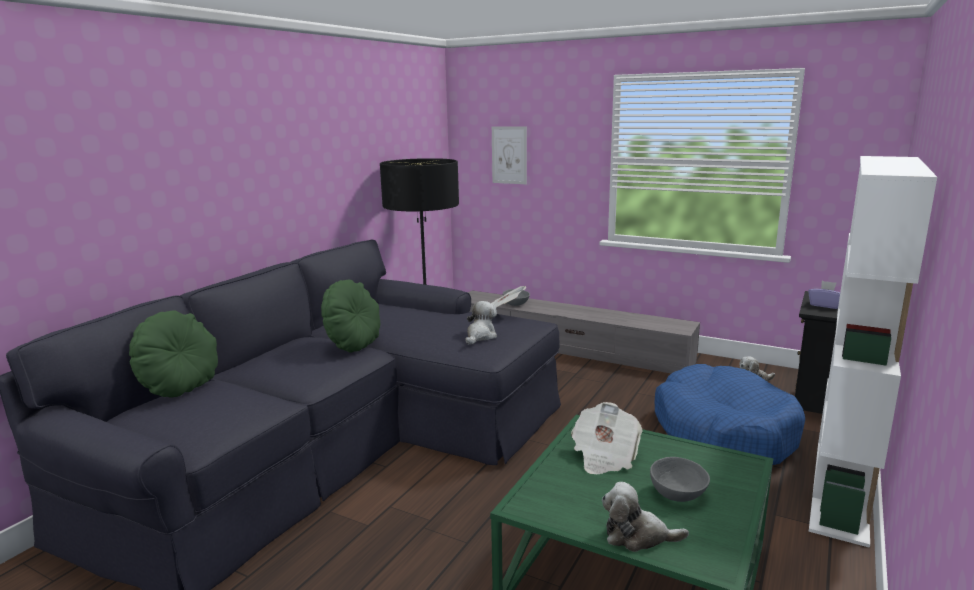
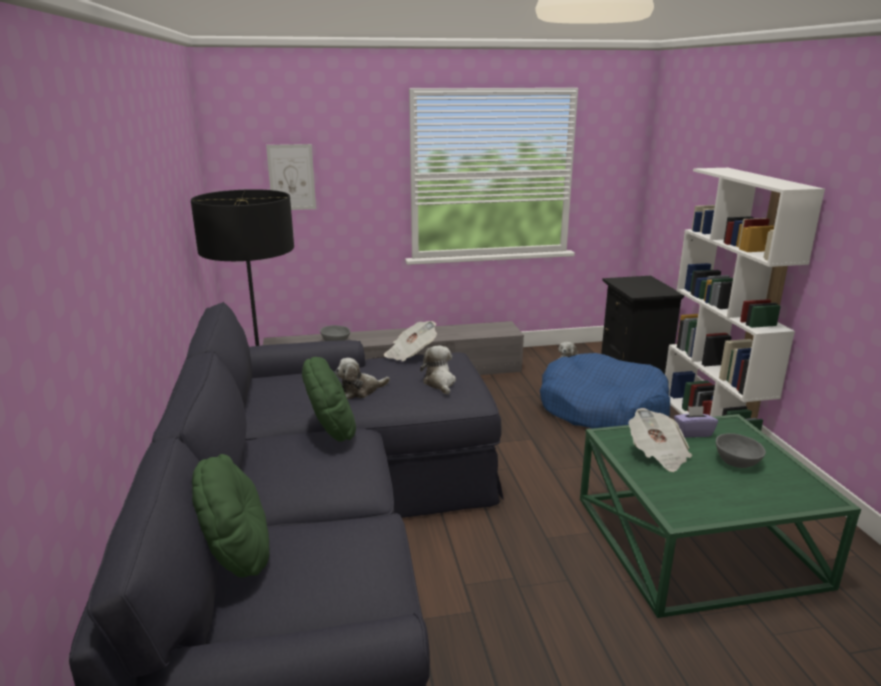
camera: 40 degrees left, 5 degrees up
(637, 536) = (767, 502): plush toy -> plush toy (360, 391)
(825, 305) = (634, 287): purple tissue box -> purple tissue box (693, 433)

